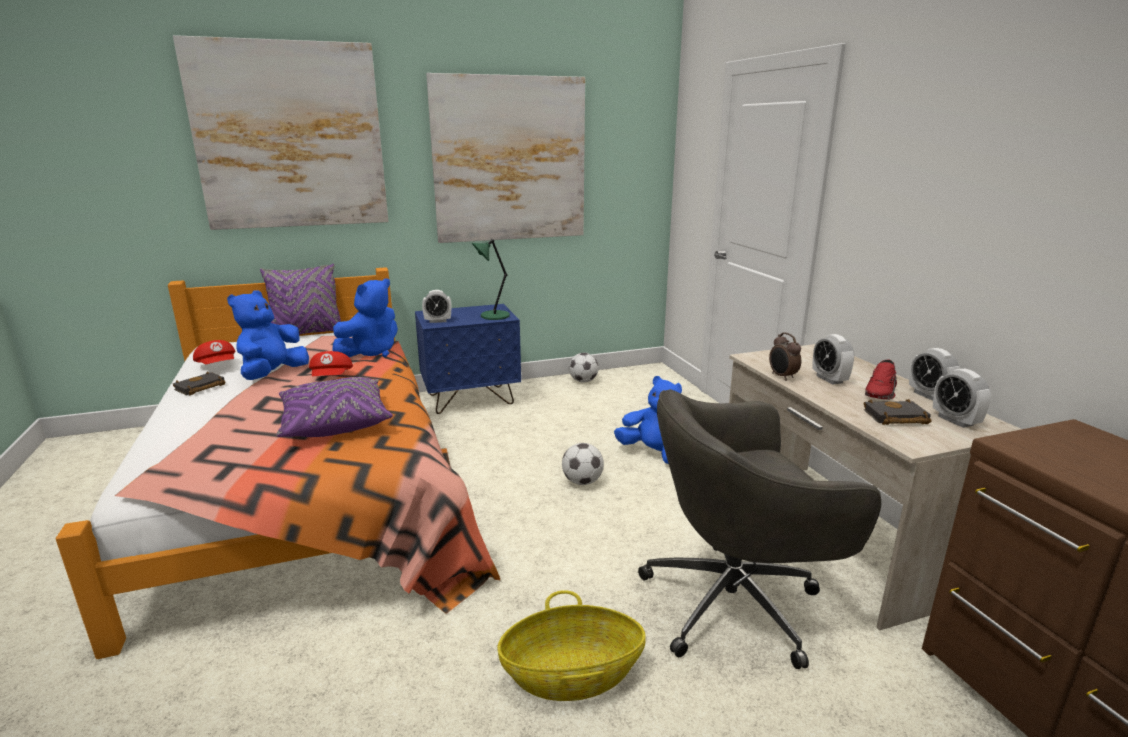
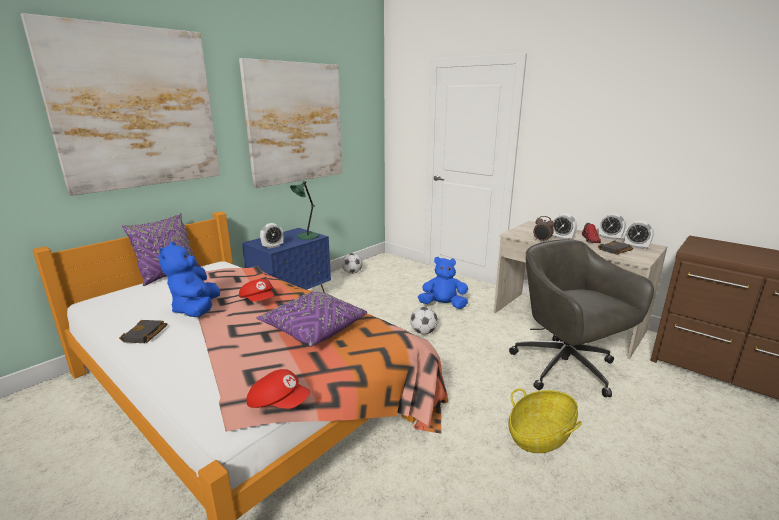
camera: 30 degrees left, 0 degrees up
(218, 366) = (131, 315): red cap -> red cap (279, 403)
(371, 352) = (251, 277): blue plush toy -> none
(736, 603) = (566, 369): grey office chair -> grey office chair turned 105 degrees clockwise

